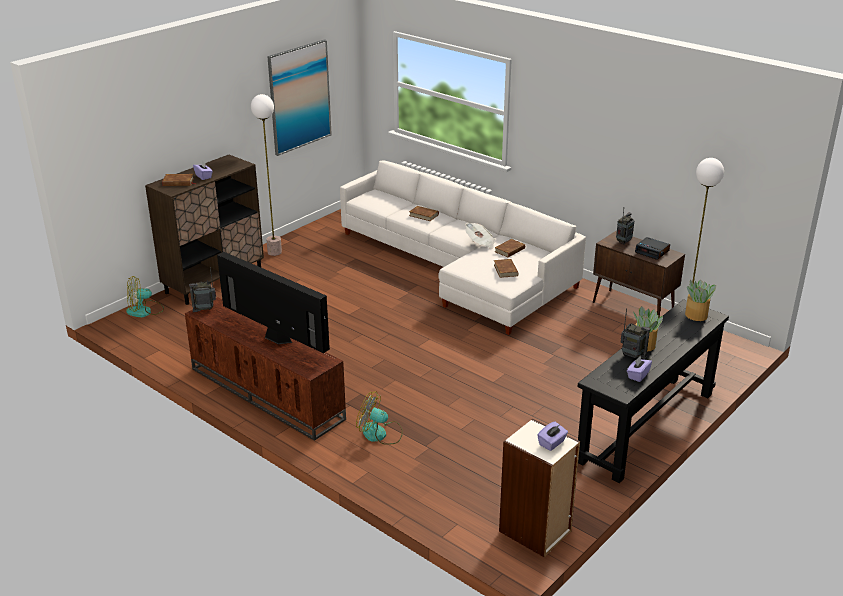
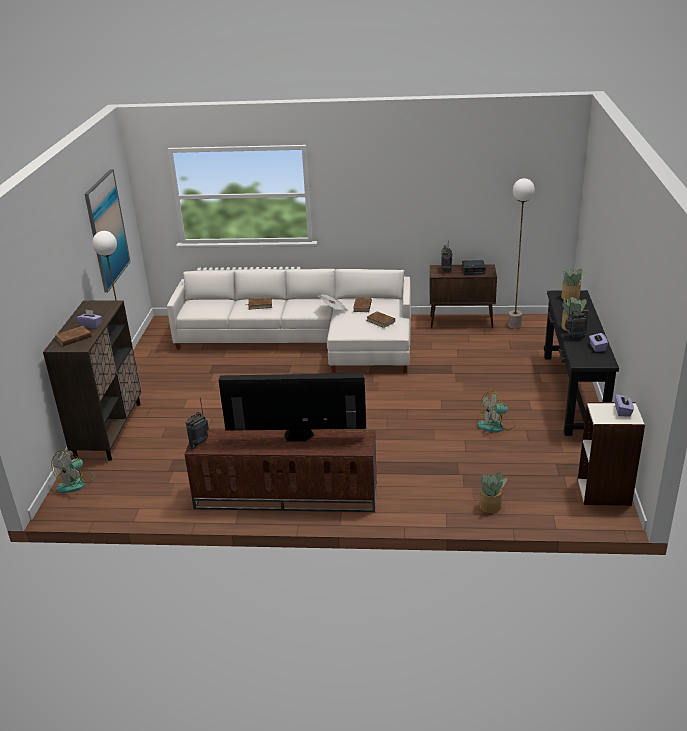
camera: 35 degrees left, 0 degrees up
(380, 434) = (416, 482): fan -> fan (496, 425)
(413, 487) = (491, 506): none -> potted plant

